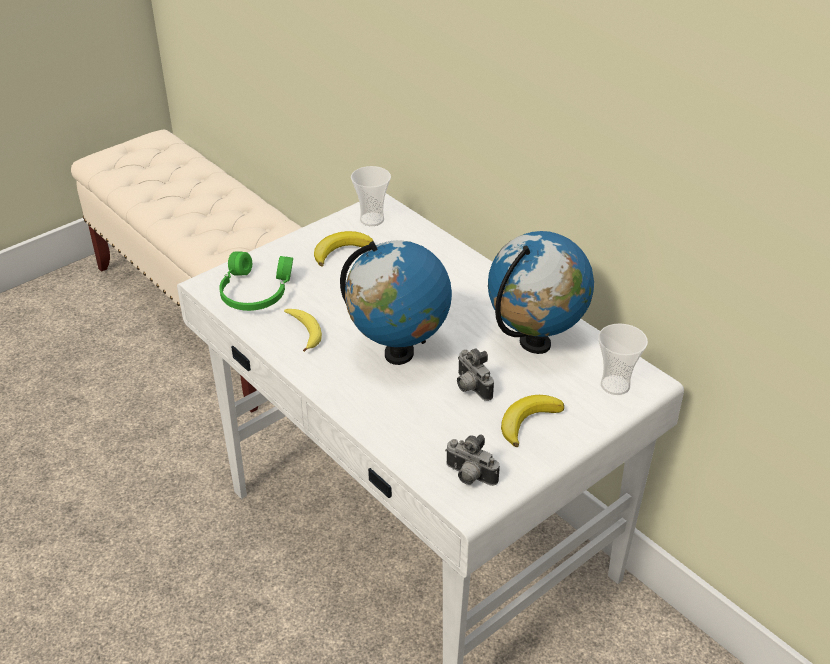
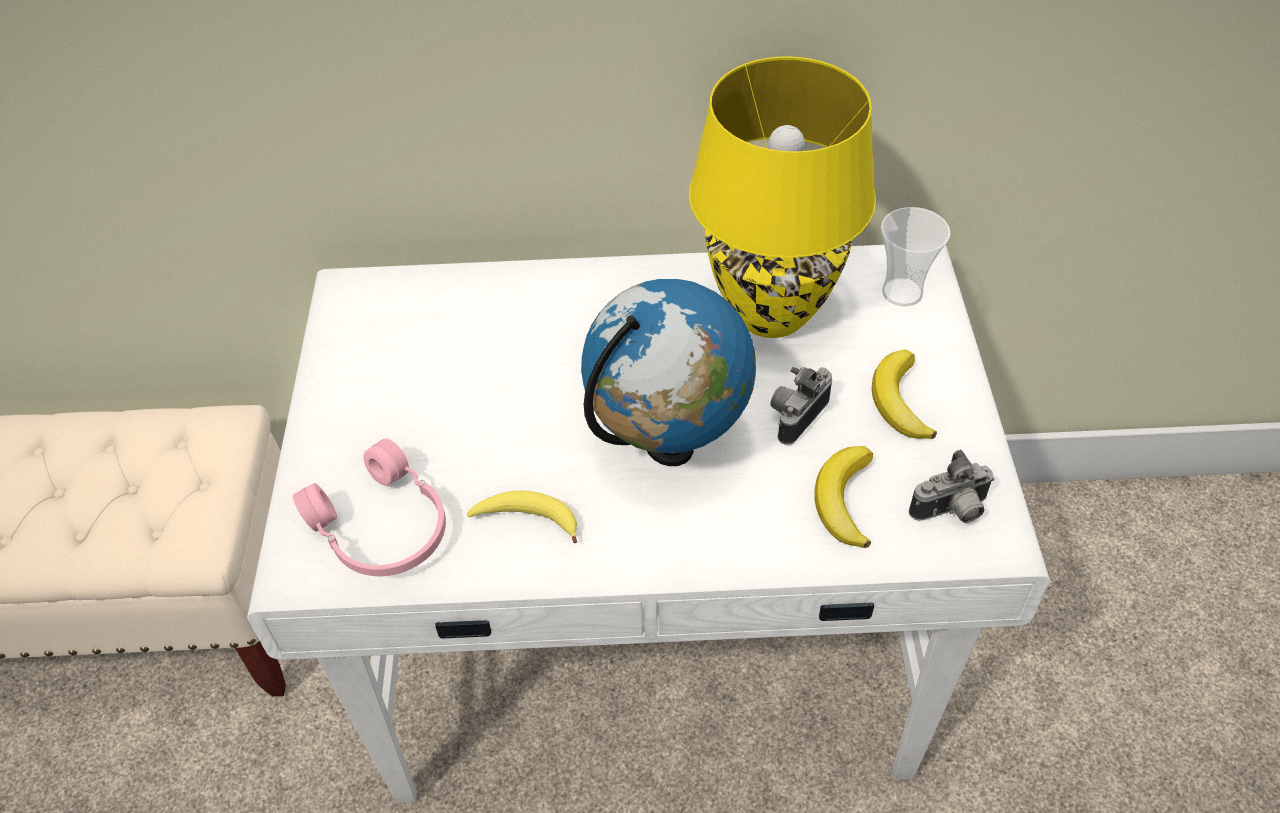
camera: 50 degrees left, 10 degrees up
(255, 292) = (381, 528): green headphones -> pink headphones
(341, 251) = (398, 383): banana -> banana (844, 500)
(372, 219) = (370, 314): cup -> none
(470, 387) = (796, 416): camera -> camera turned 120 degrees clockwise
(535, 344) = (772, 312): globe -> yellow table lamp

